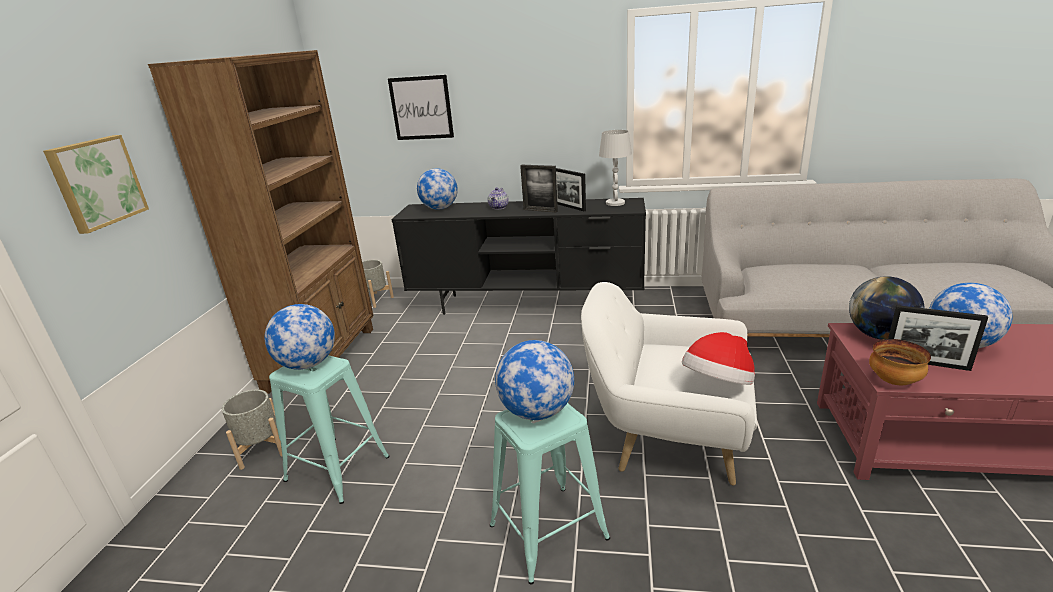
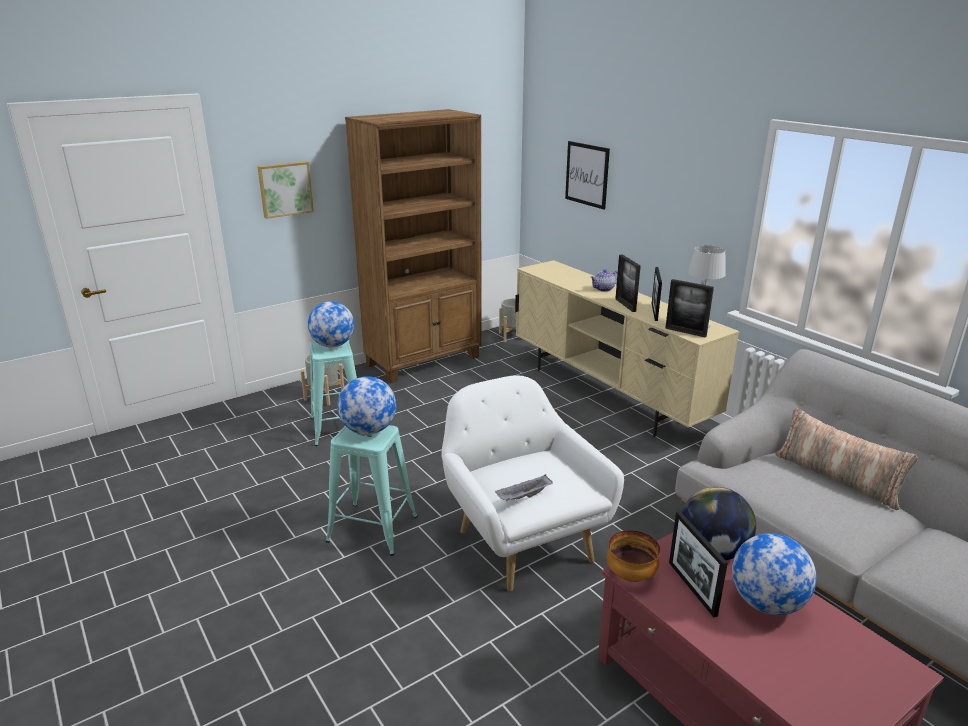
camera: 45 degrees right, 0 degrees up
(440, 208) = (564, 272): globe -> none
(527, 305) = (608, 395): black tv stand -> beige tv stand
(619, 209) = (685, 332): none -> picture frame
(718, 384) = (524, 497): hat -> grey tray
(804, 264) = (837, 477): none -> pillow

